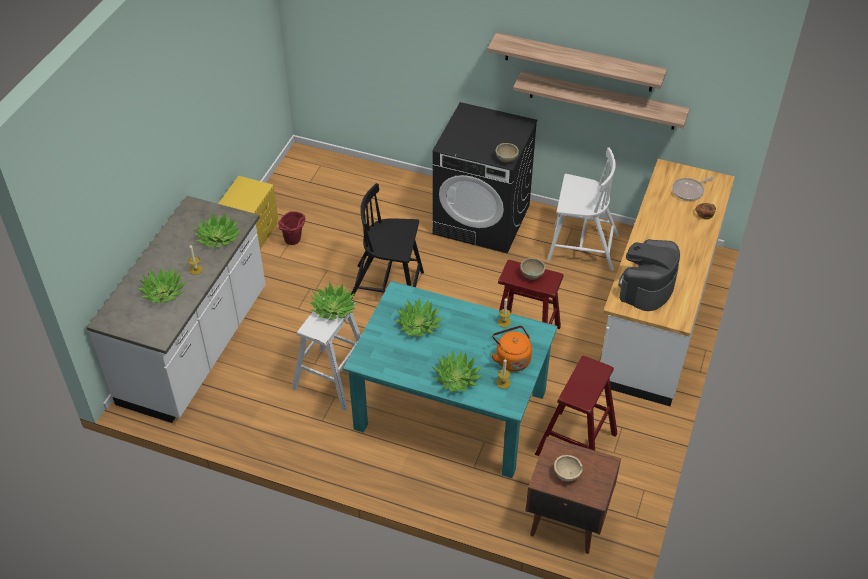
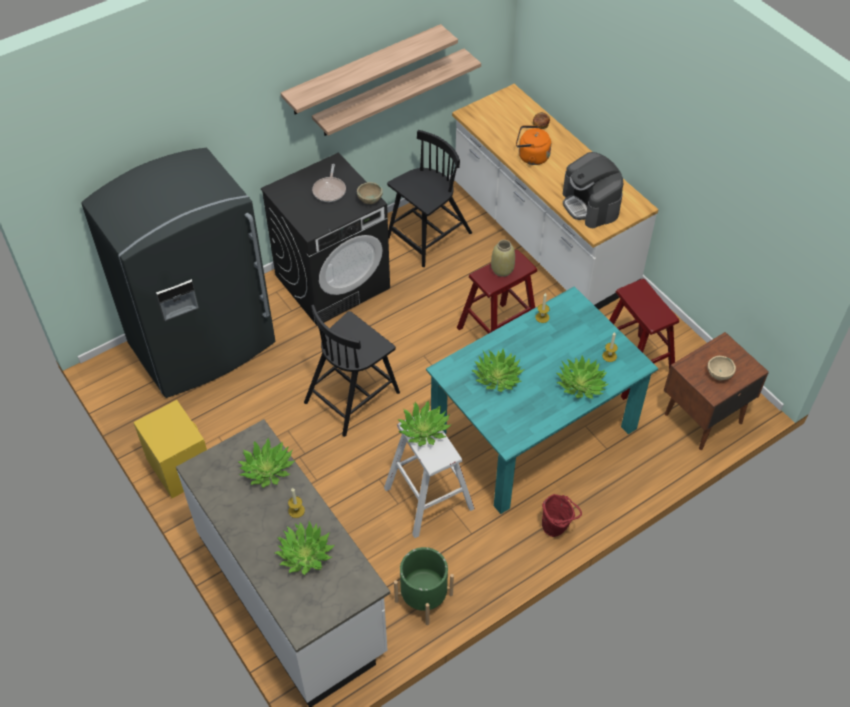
camera: 55 degrees left, 5 degrees up
(245, 421) = (423, 598): none -> green planter
(294, 242) = (225, 436): red bucket -> red bucket (557, 528)
(360, 188) = (204, 345): none -> grey fridge
(511, 359) = (587, 336): orange kettle -> orange kettle (531, 157)
(532, 276) = (502, 270): beige bowl -> beige vase
(581, 247) = (428, 236): white chair -> black chair
(689, 191) = (507, 117): frying pan -> frying pan (330, 190)

